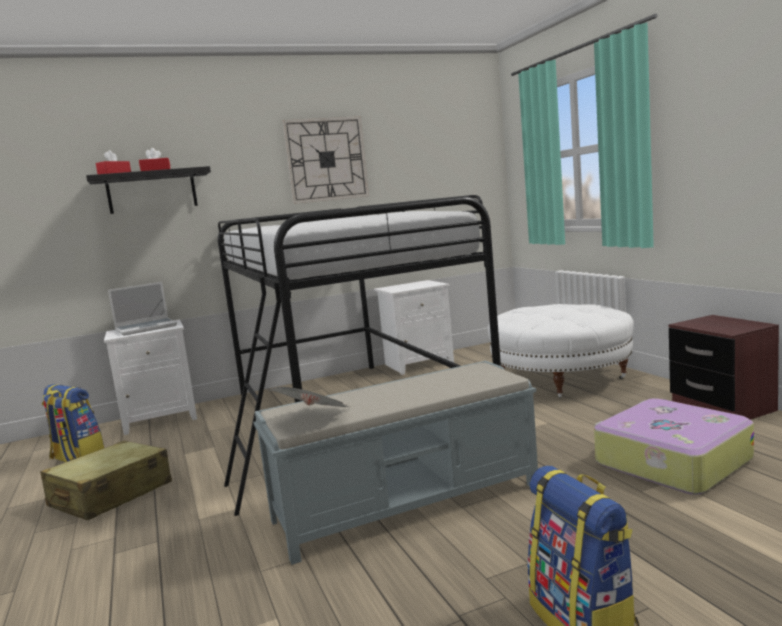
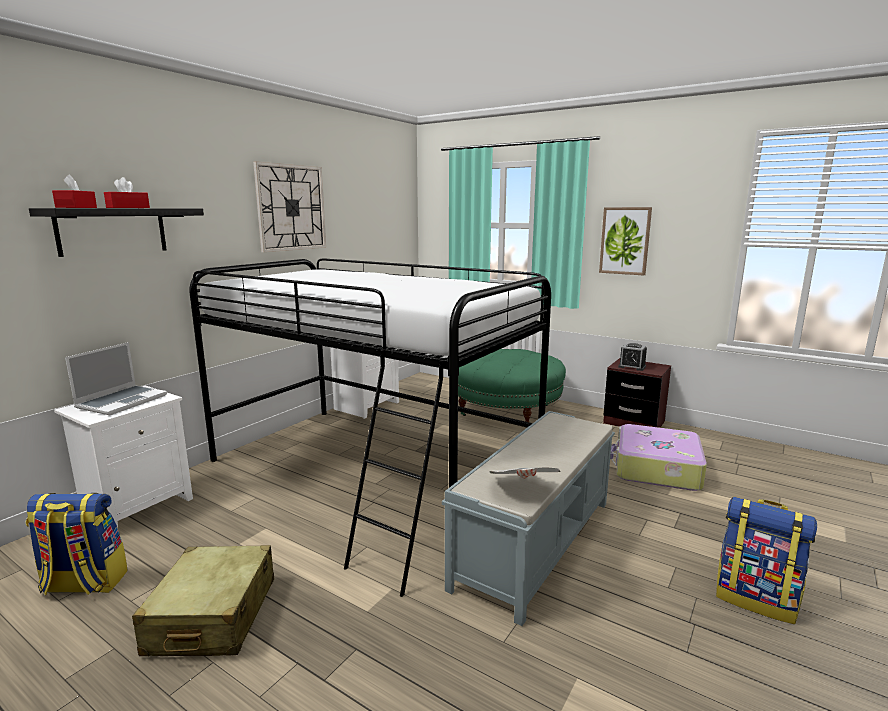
camera: 35 degrees left, 5 degrees up
(561, 379) = (506, 410): white ottoman -> green ottoman
(705, 148) = (625, 241): none -> picture
(707, 324) = (632, 367): none -> alarm clock

